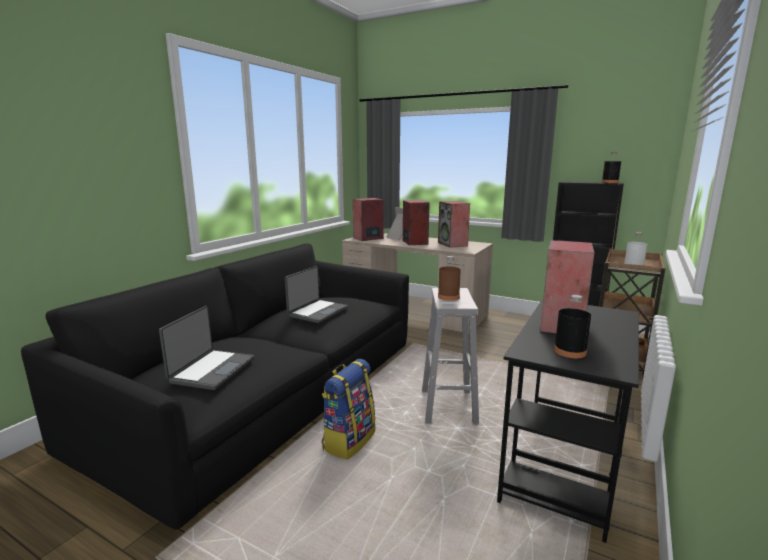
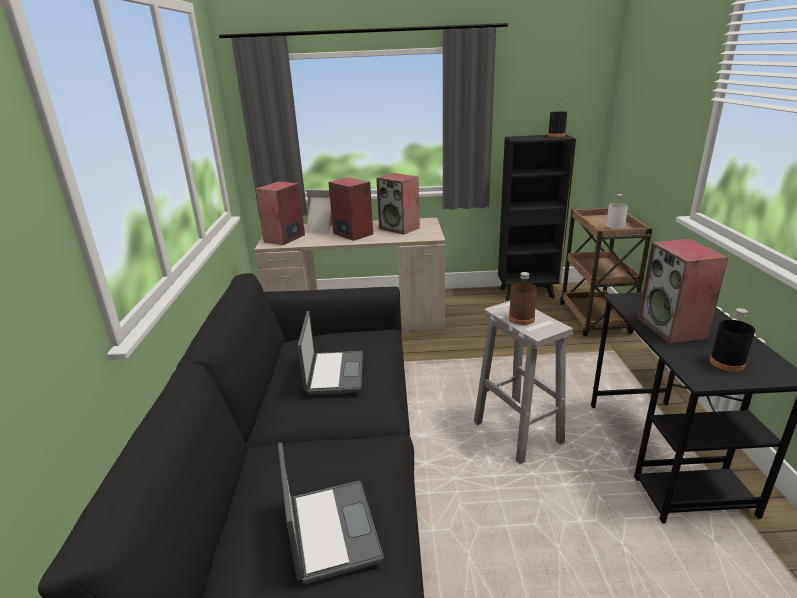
camera: 30 degrees left, 10 degrees up
(348, 440) = (470, 524): backpack -> none

